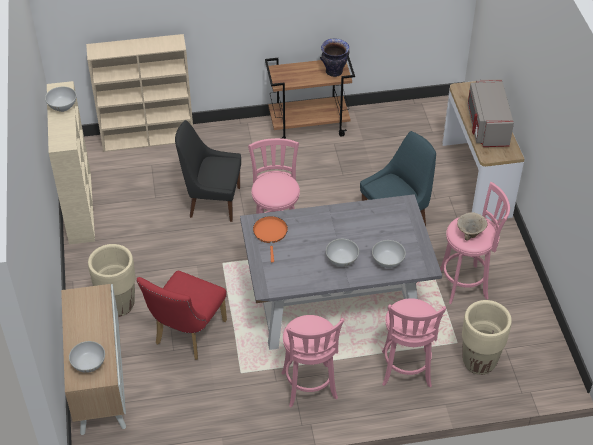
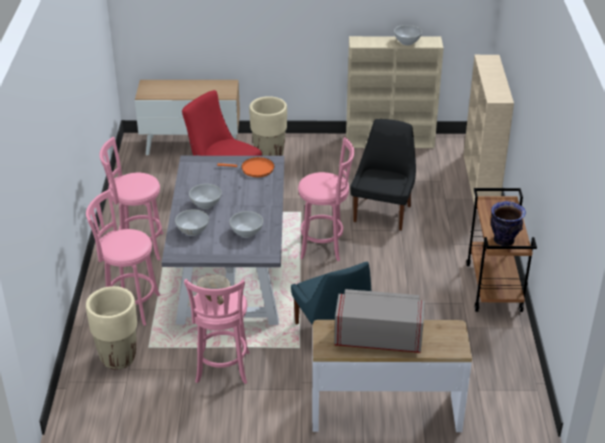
camera: 100 degrees right, 10 degrees down
(89, 364) = (159, 88): white bowl -> white bowl (247, 233)

